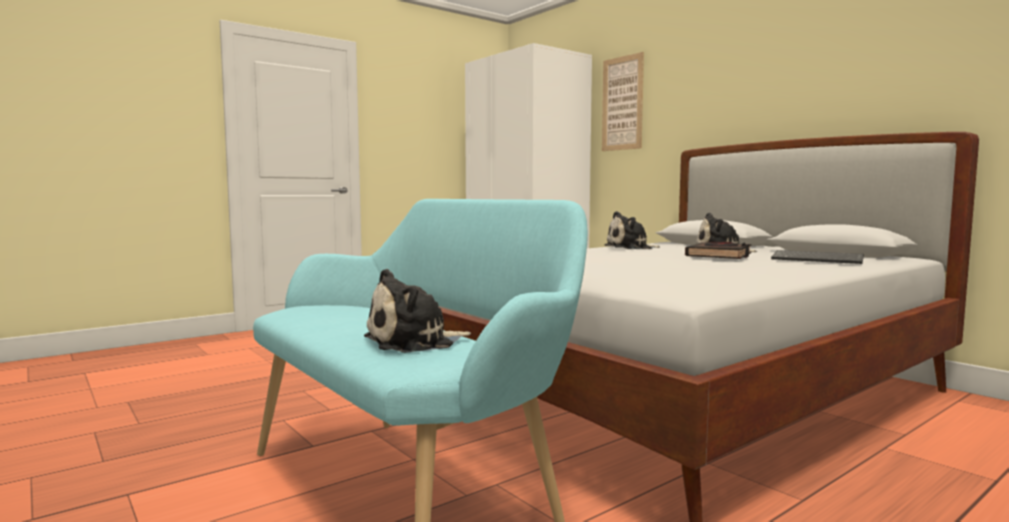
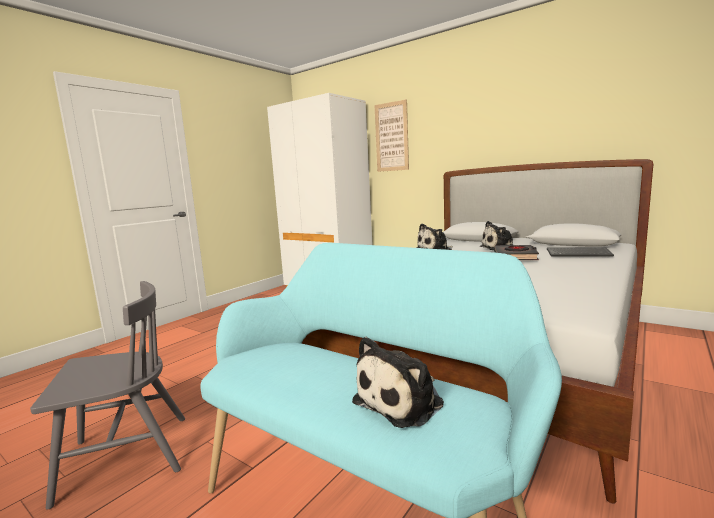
camera: 15 degrees left, 5 degrees up
(198, 419) = (125, 457): none -> grey chair

